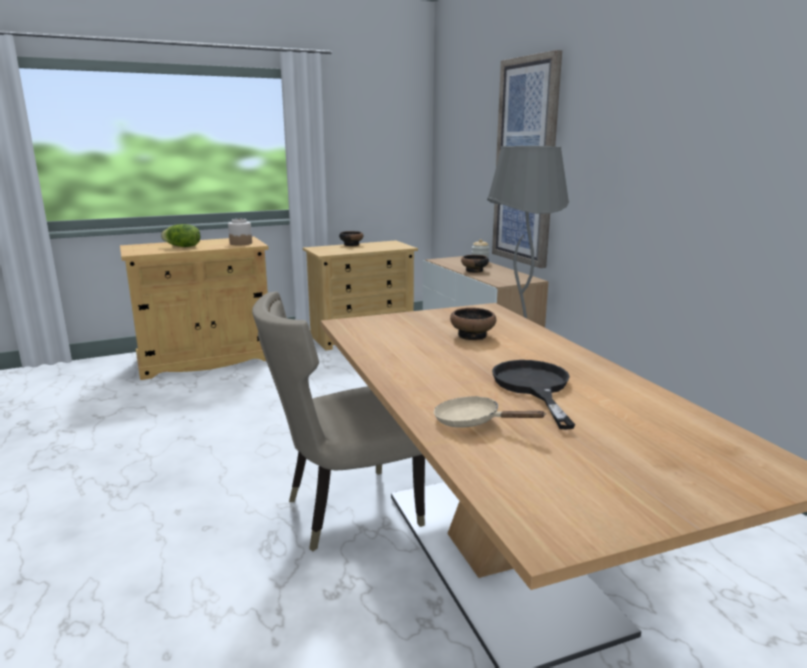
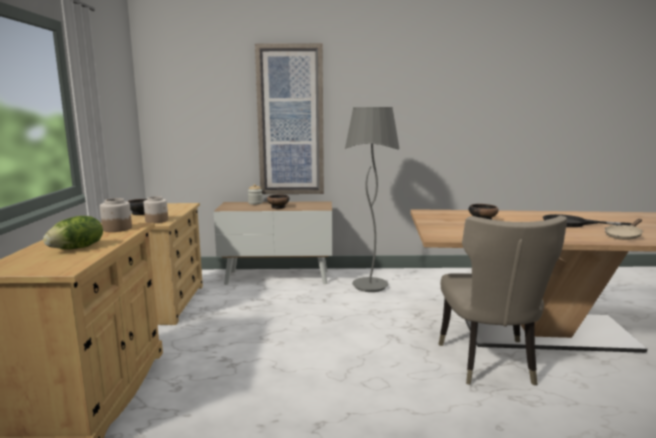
camera: 65 degrees left, 5 degrees down
(331, 251) = (157, 221): none -> jar

